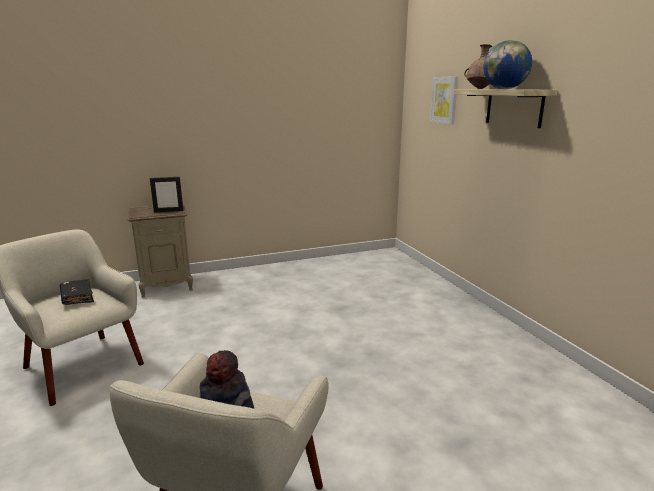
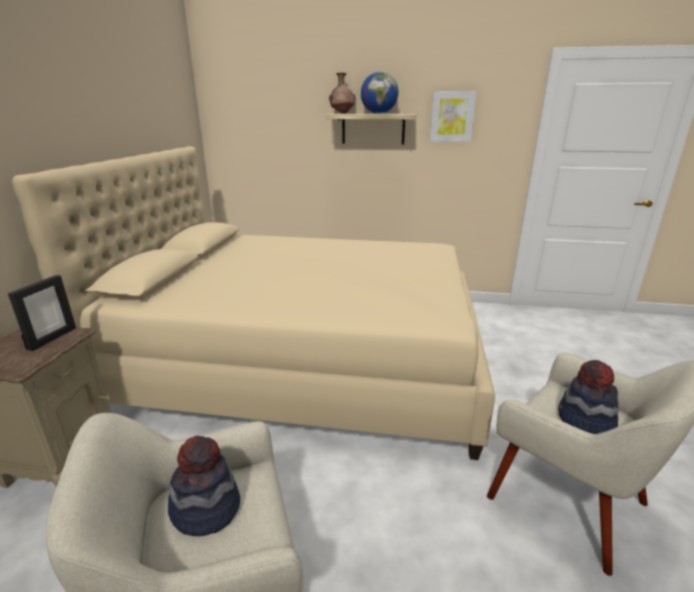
camera: 60 degrees left, 5 degrees up
(77, 297) = (206, 508): black book -> hat
(329, 313) = (303, 359): none -> beige bed
(444, 100) = (277, 124): picture -> picture (452, 116)

